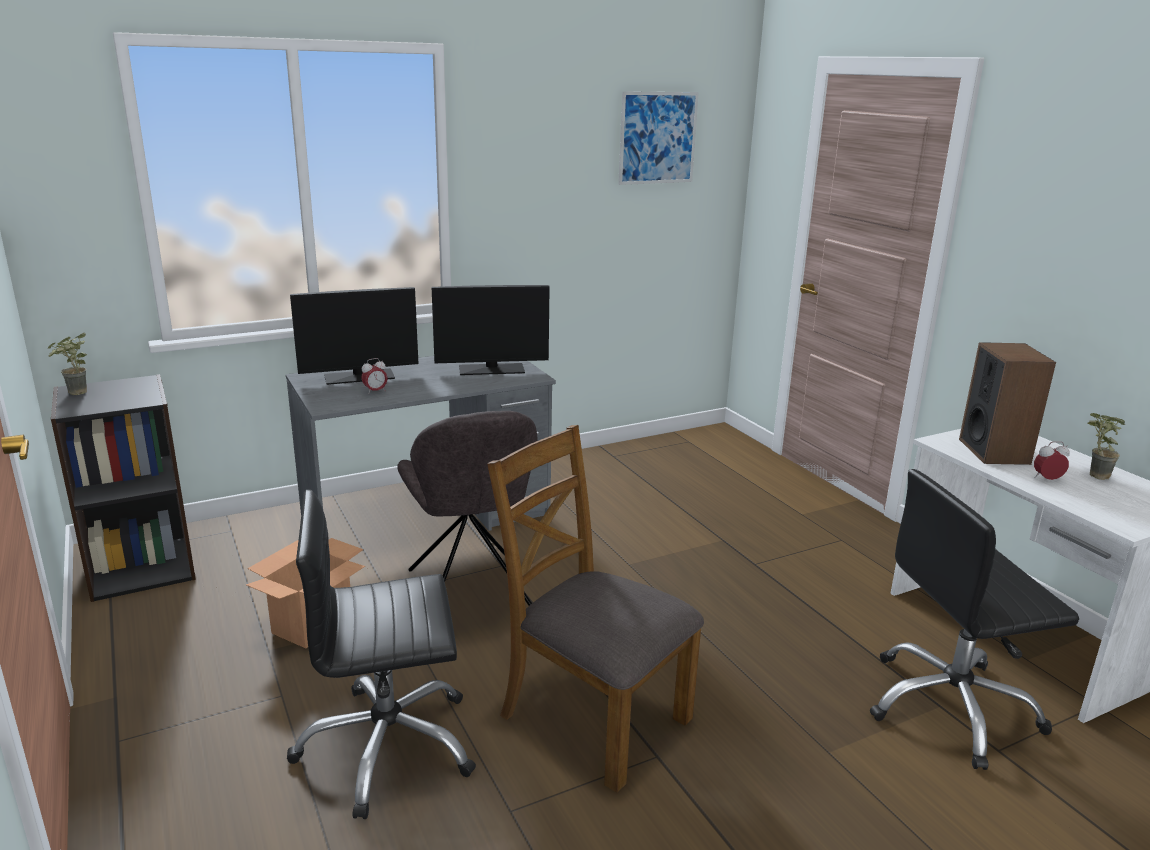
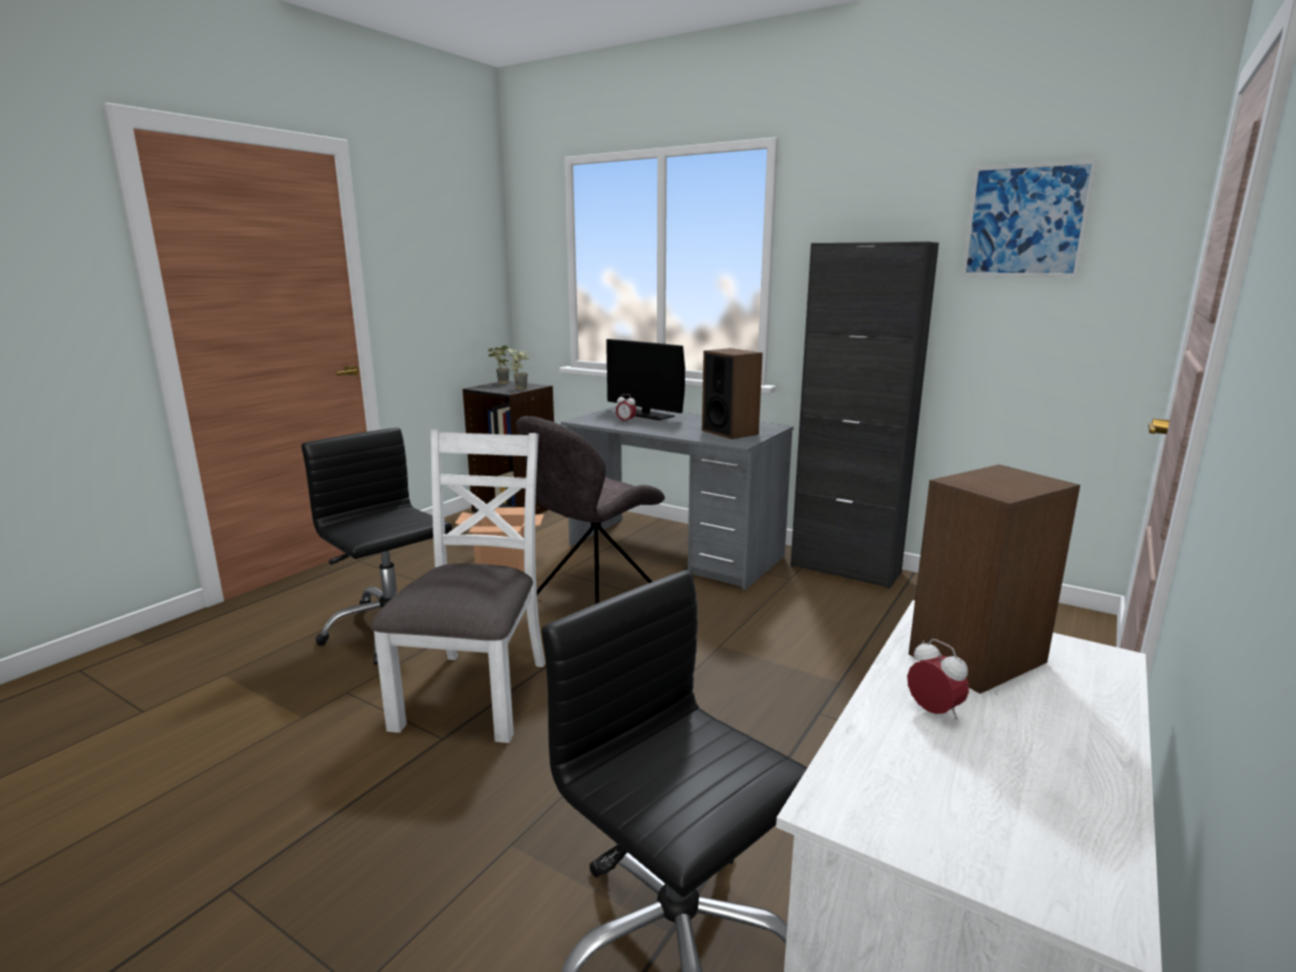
camera: 60 degrees right, 5 degrees down
(491, 369) = (730, 432): monitor -> speaker
(563, 465) = (845, 569): none -> black cabinet
(592, 717) = (475, 693): brown chair -> white chair
(1092, 475) = (1045, 760): potted plant -> potted plant (521, 388)

